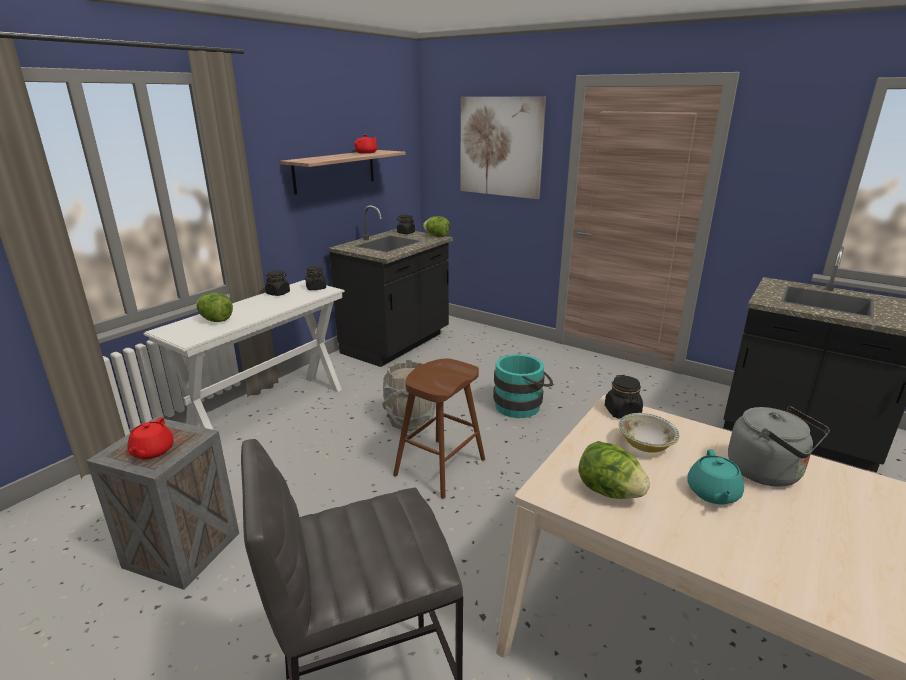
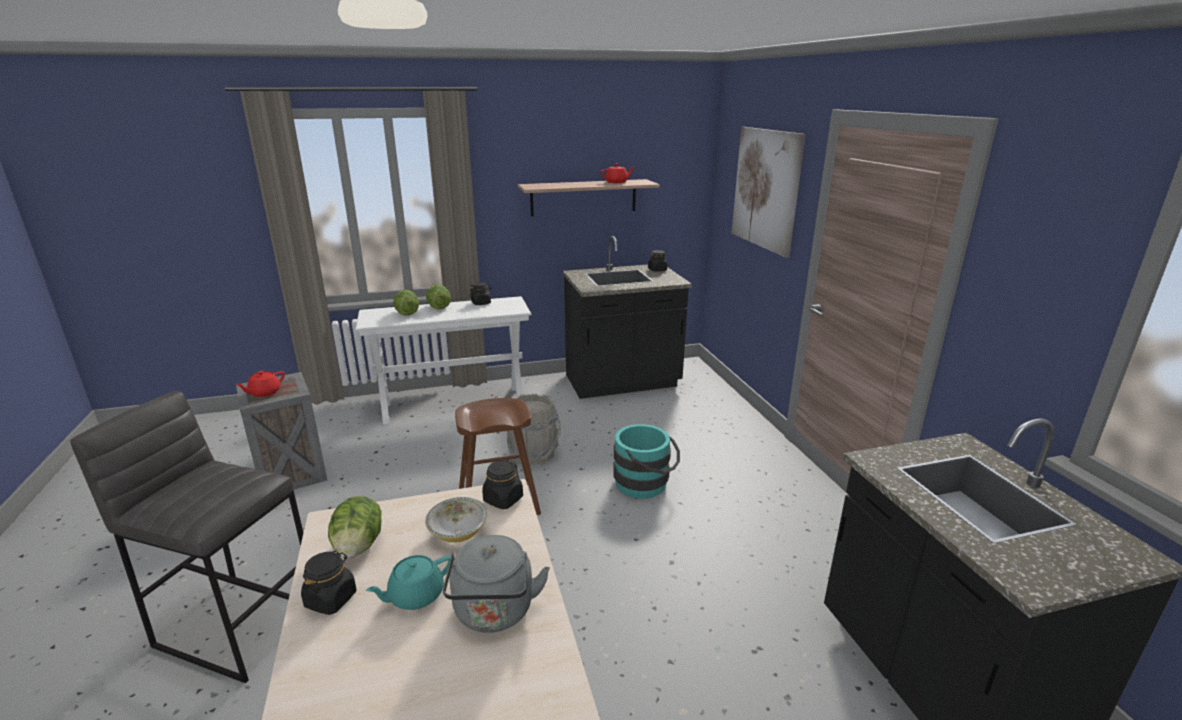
camera: 40 degrees right, 0 degrees up
(316, 288) = (513, 306): black jar -> black jar (331, 599)
(437, 236) = (677, 280): lettuce -> lettuce (439, 307)

